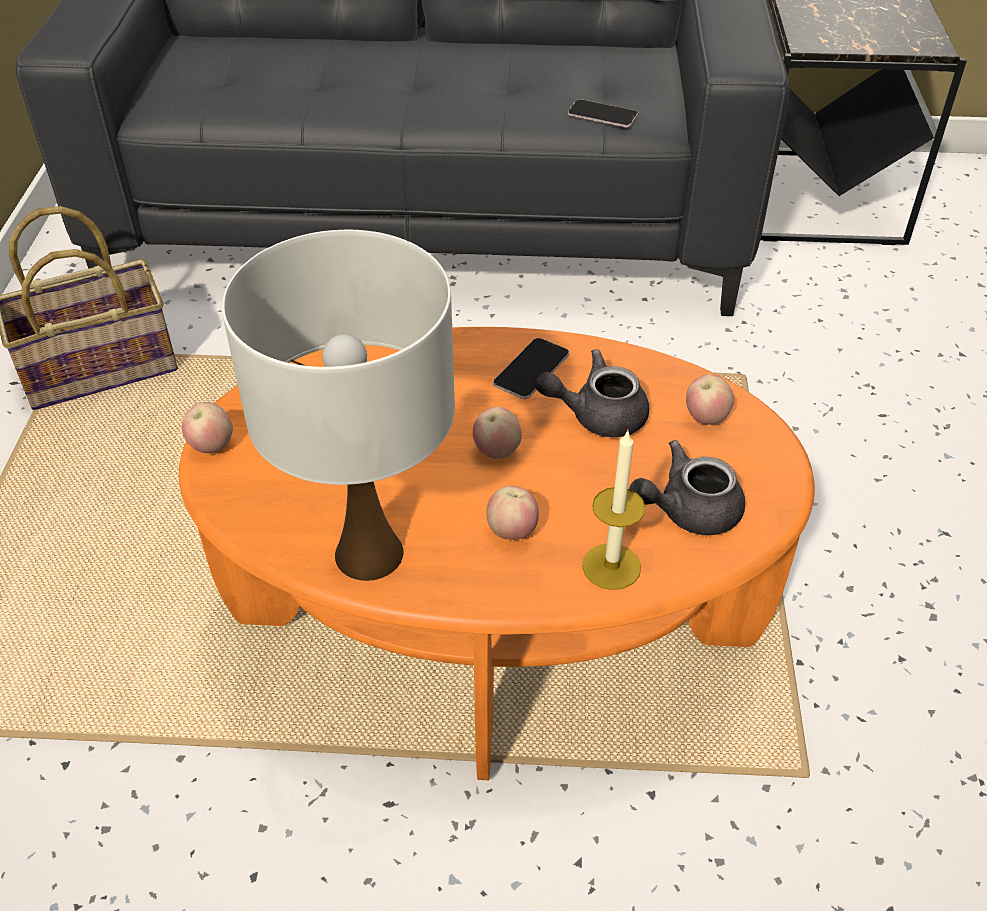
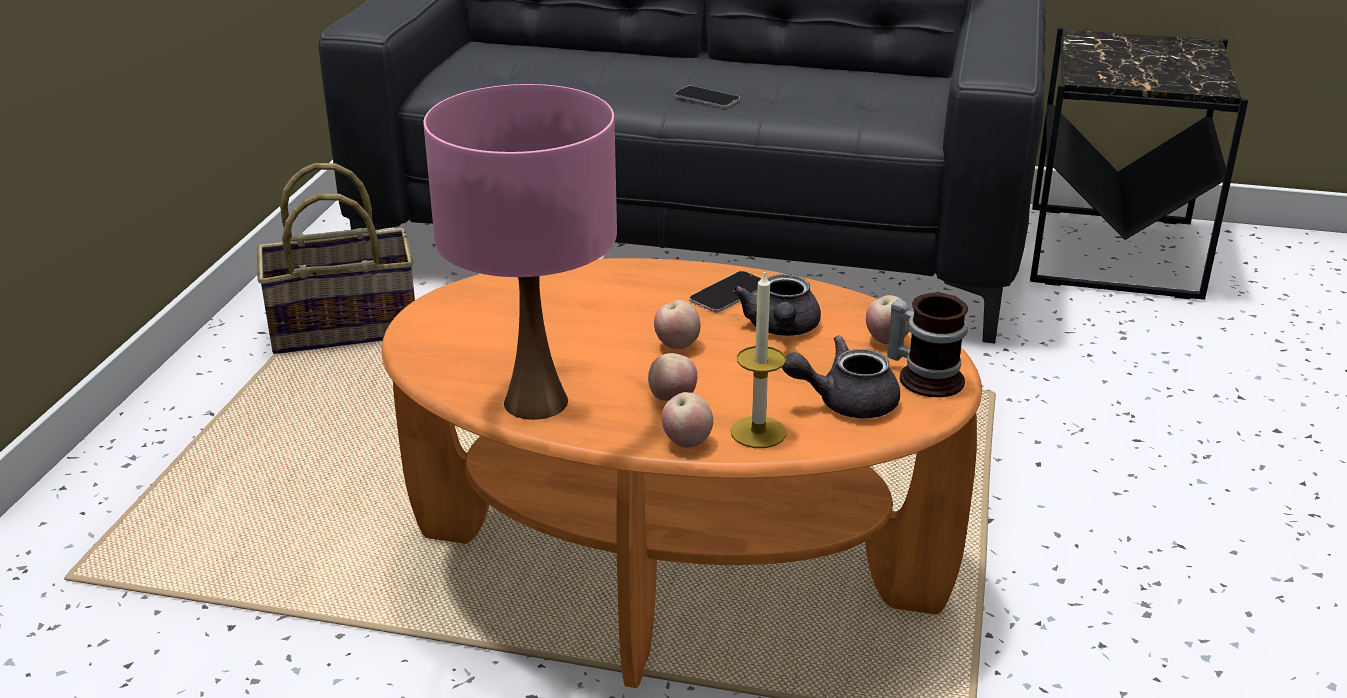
camera: 10 degrees right, 15 degrees down
(211, 446) = (417, 319): apple -> apple (687, 442)
(369, 552) = (536, 401): white table lamp -> pink table lamp
(597, 415) = (781, 329): grey teapot -> grey teapot turned 90 degrees counterclockwise
(602, 115) = (860, 119): phone -> phone (706, 98)
(758, 464) = (926, 377): none -> mug

